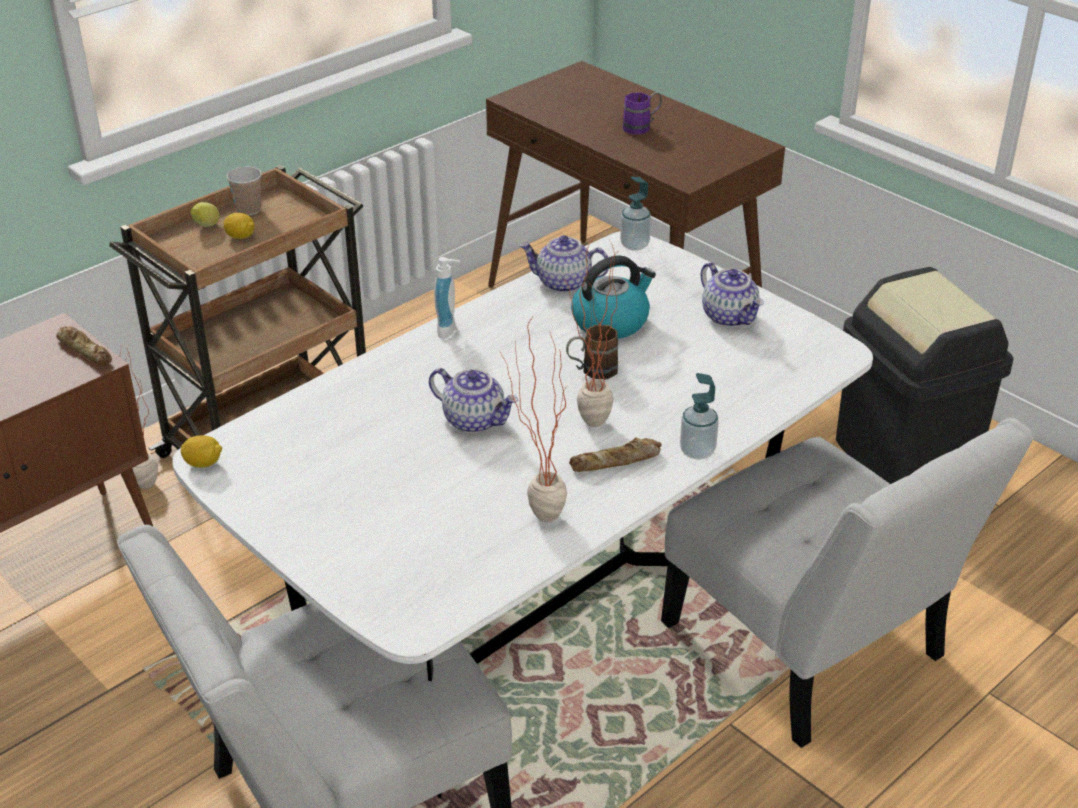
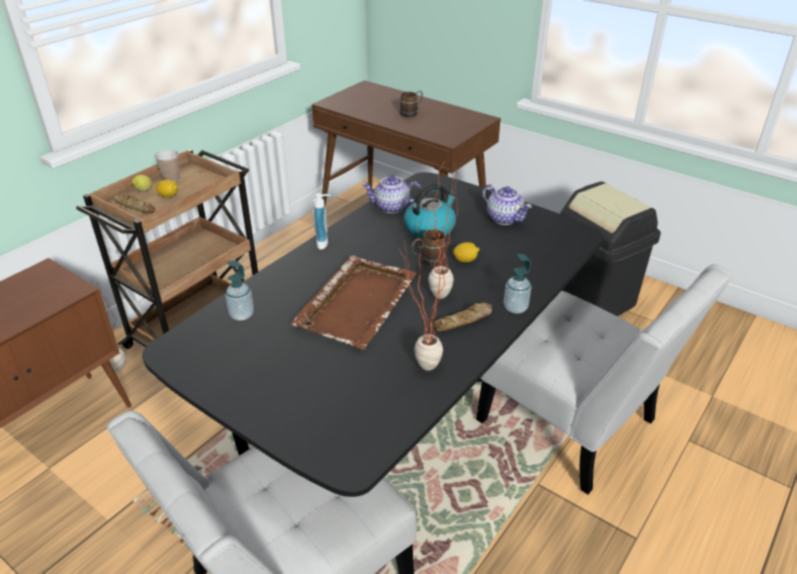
camera: 10 degrees left, 0 degrees up
(85, 350) = (66, 282): bread -> bread (135, 206)
(203, 463) = (166, 355): lemon -> lemon (465, 260)
(475, 420) = (358, 302): teapot -> brown tray
(539, 620) = (398, 428): white dining table -> black dining table
(634, 245) = (430, 180): soap dispenser -> soap dispenser (242, 315)
(642, 127) = (412, 113): purple mug -> brown mug

